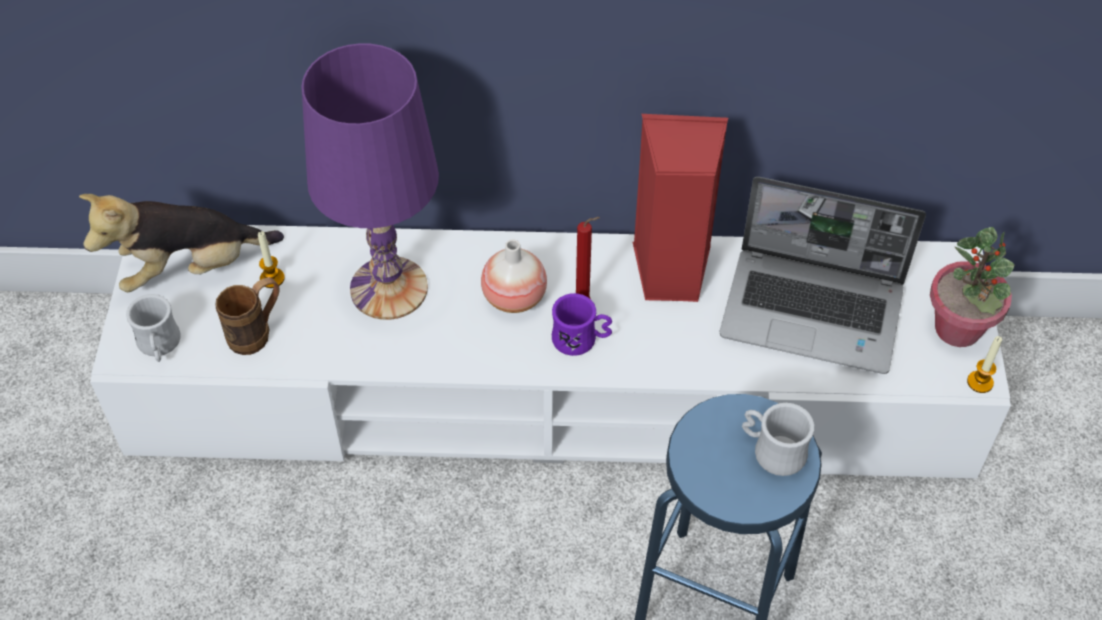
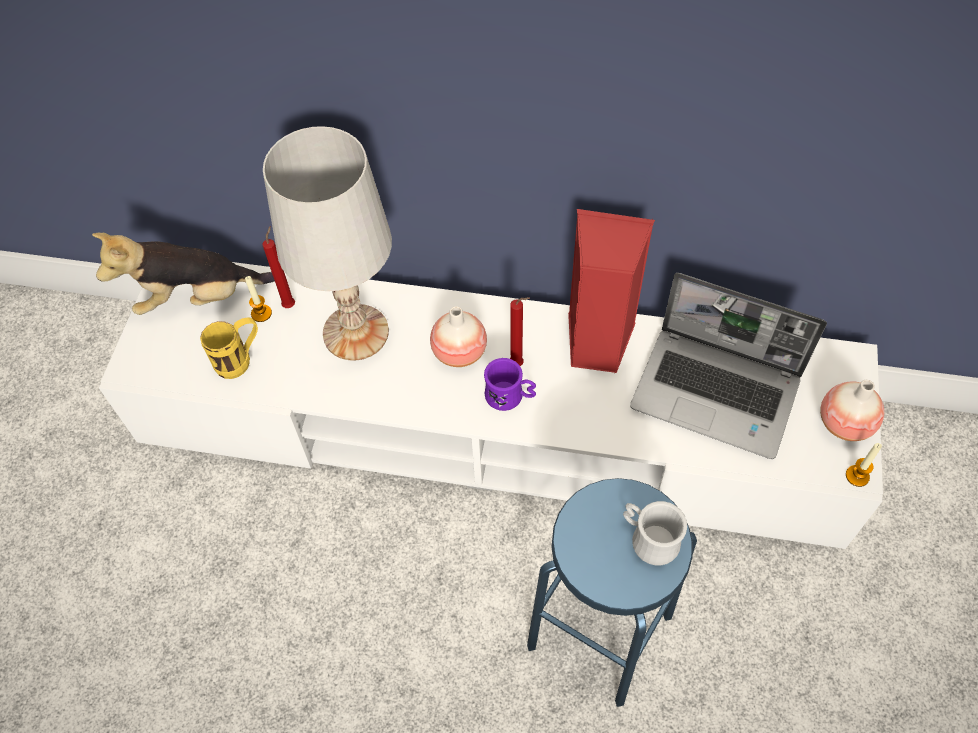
camera: 10 degrees right, 5 degrees up
(159, 346) = (159, 363): white mug -> none
(257, 333) = (241, 360): brown mug -> yellow mug
(304, 264) = (290, 304): none -> red candle
(388, 287) = (355, 331): purple table lamp -> white table lamp
(958, 329) = (844, 423): potted plant -> vase

